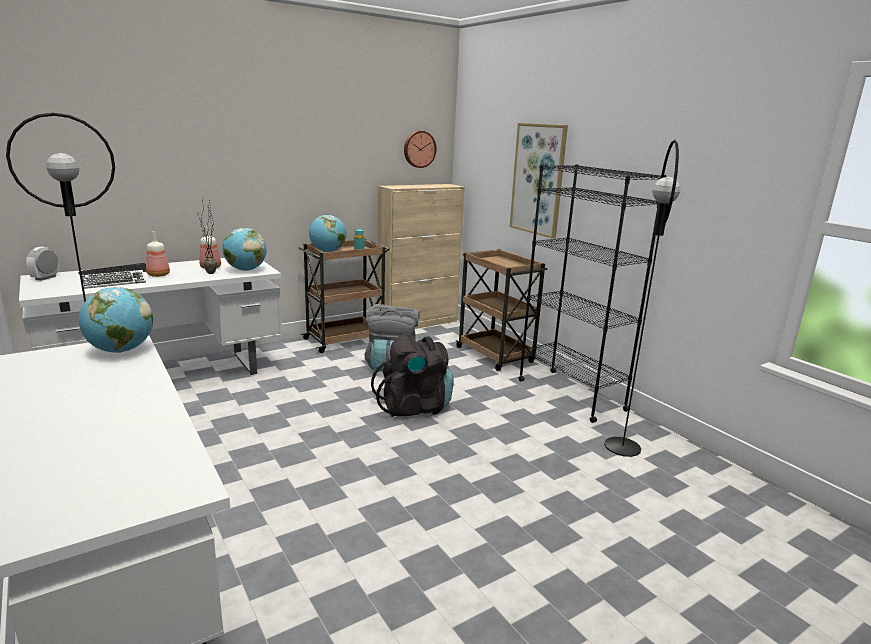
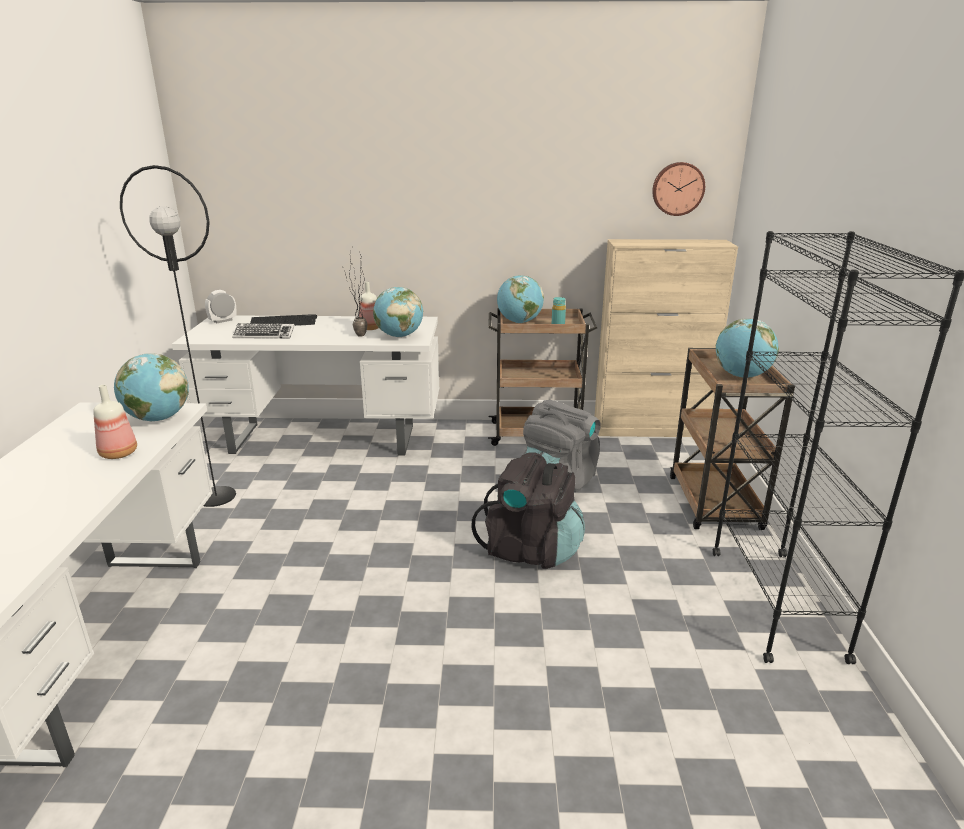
camera: 35 degrees right, 5 degrees up
(157, 275) = (311, 331): bottle -> bottle (117, 454)
(507, 264) = (741, 376): none -> globe
(538, 179) = (812, 249): picture -> none
(622, 446) = (777, 723): black floor lamp -> none

